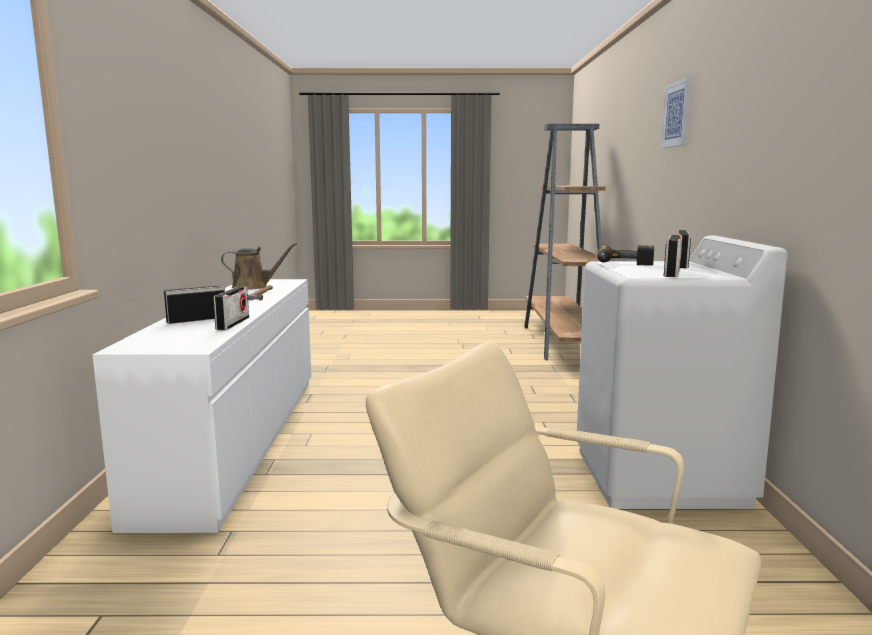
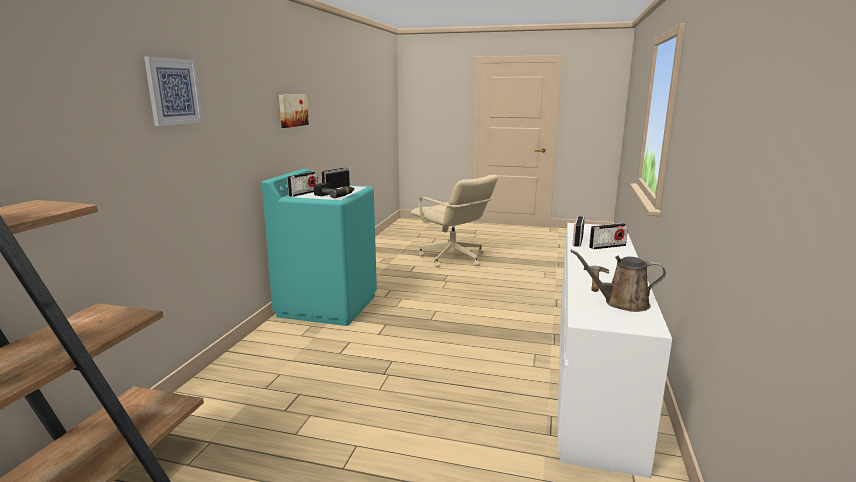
camera: 165 degrees left, 5 degrees up
(659, 477) = (328, 305): white washing machine -> turquoise washing machine
(803, 120) = (292, 110): none -> picture

